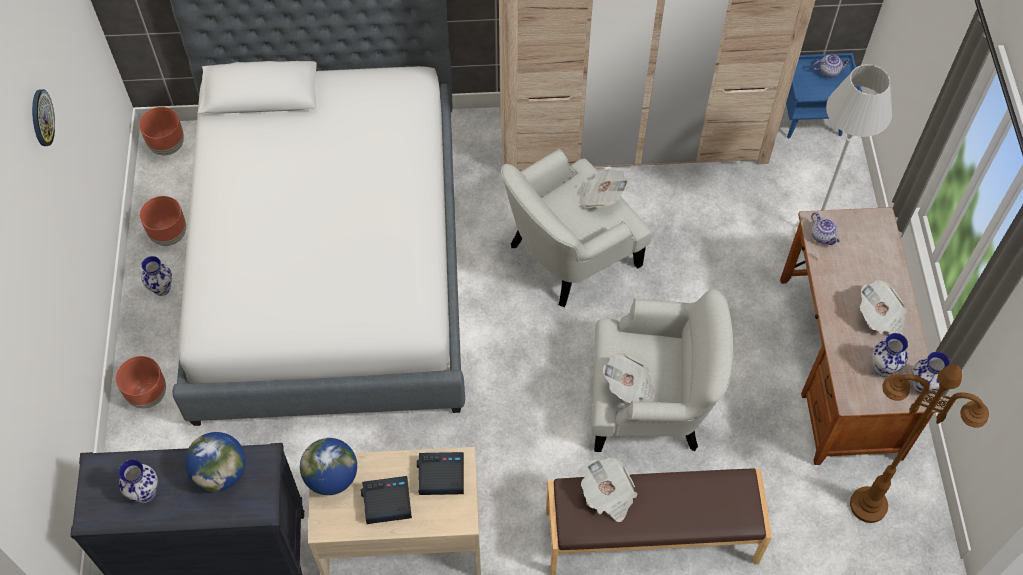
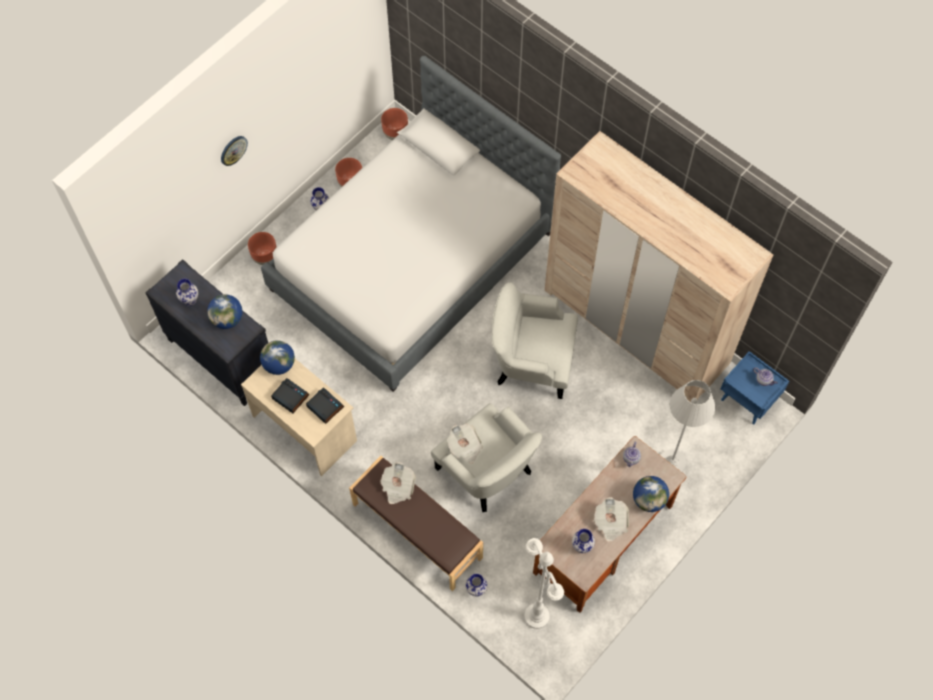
camera: 45 degrees right, 5 degrees up
(41, 117) = (286, 87): wall clock -> wall clock (233, 150)
(600, 196) = (558, 341): newspaper -> none
(869, 505) = (537, 616): brown floor lamp -> white floor lamp
(886, 261) = (648, 499): none -> globe
(923, 385) = (591, 573): vase -> vase (476, 590)

